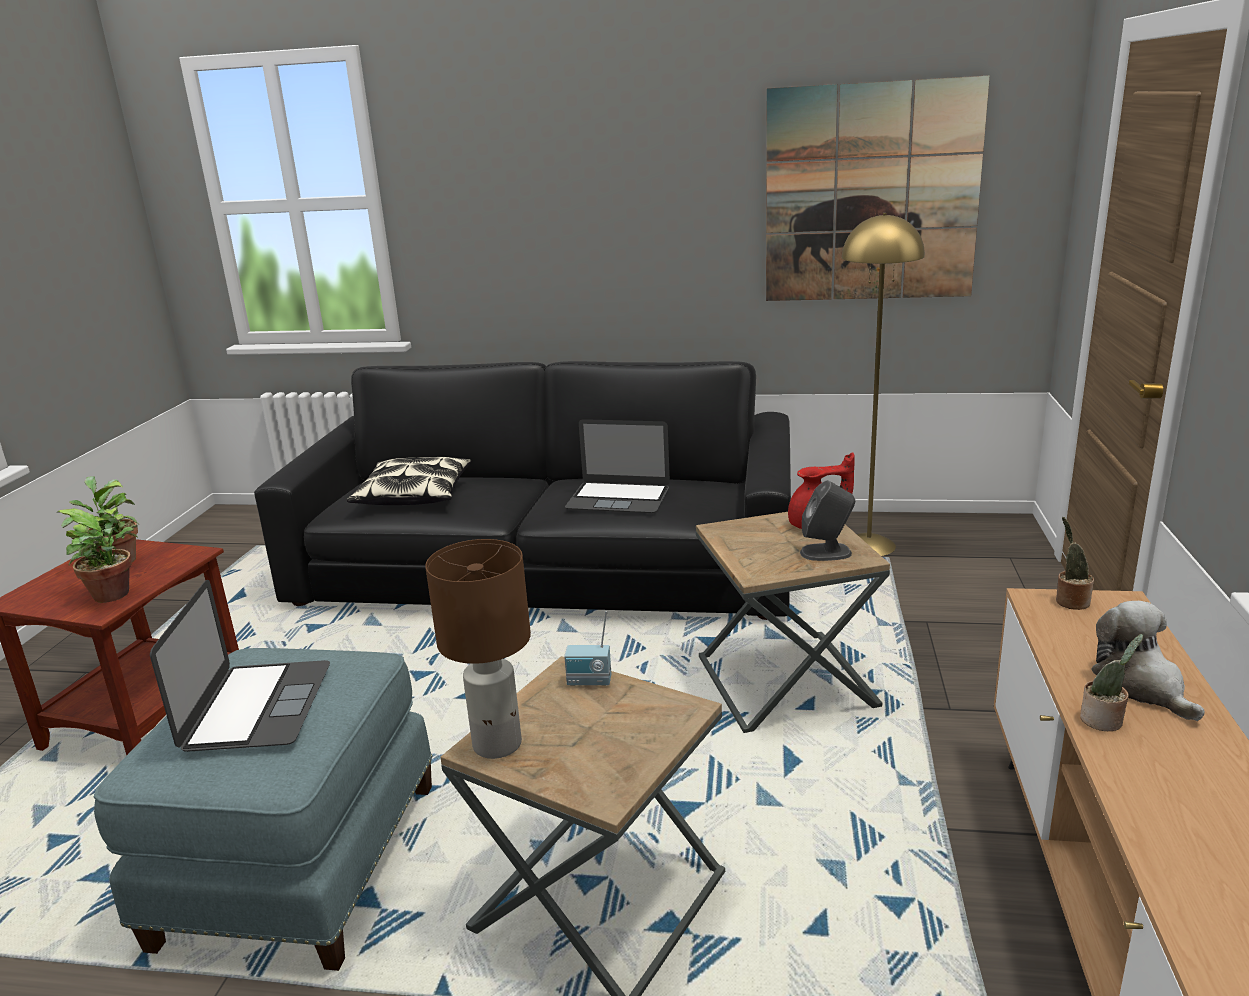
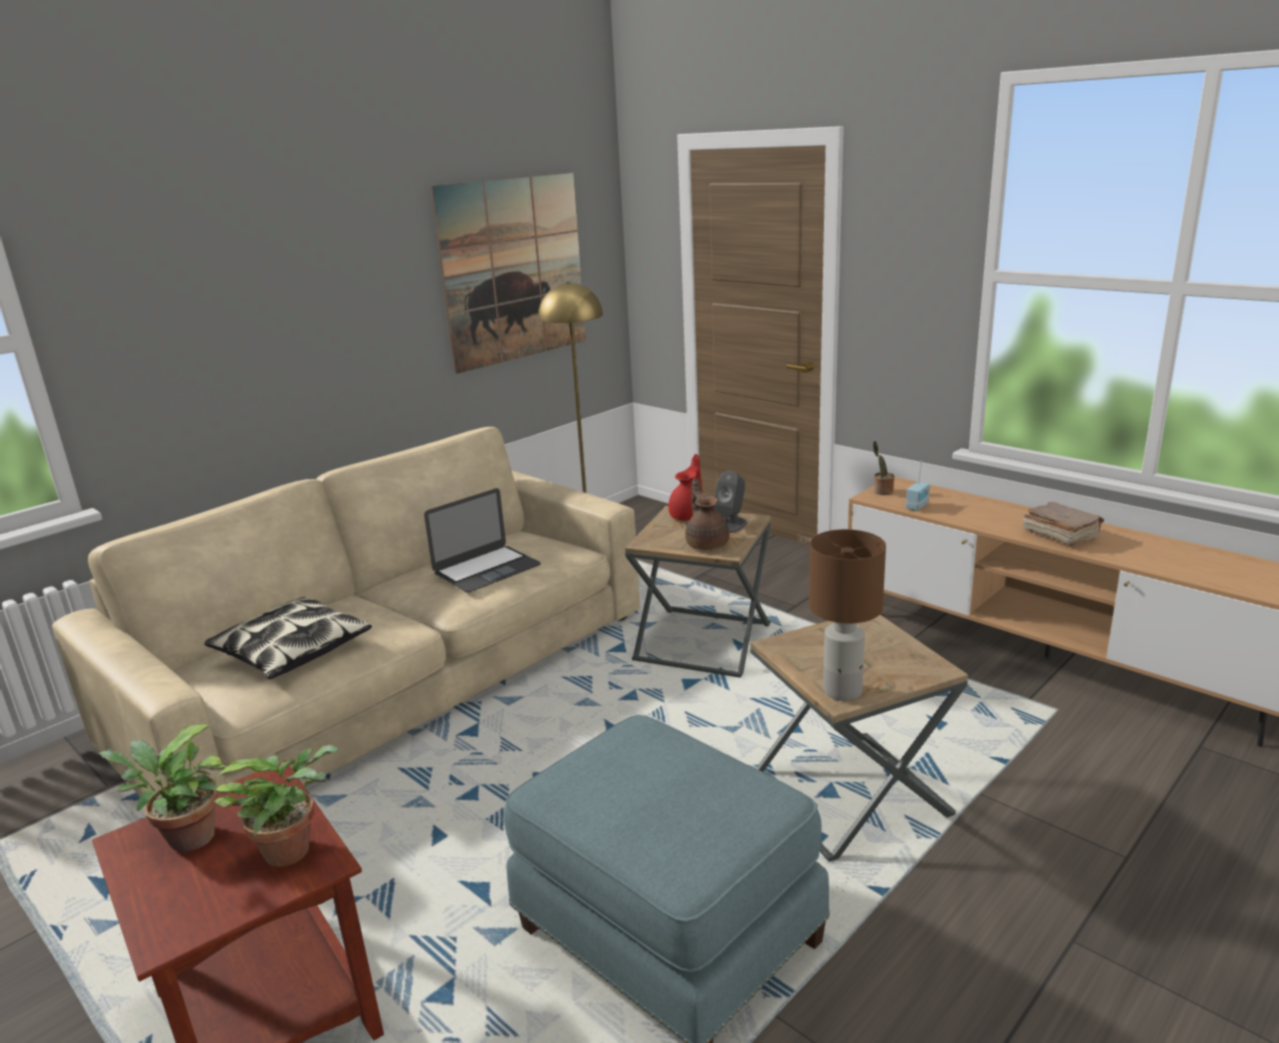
camera: 55 degrees left, 0 degrees up
(257, 705) = (659, 789): laptop -> none
(547, 566) = (394, 677): black sofa -> beige sofa
(589, 682) = (799, 640): radio -> radio (918, 506)
(761, 557) = (707, 543): none -> brown teapot
(1104, 721) = (996, 526): potted plant -> none
(1141, 686) = (976, 508): plush toy -> none
(1169, 790) = (1059, 535): none -> brown book

